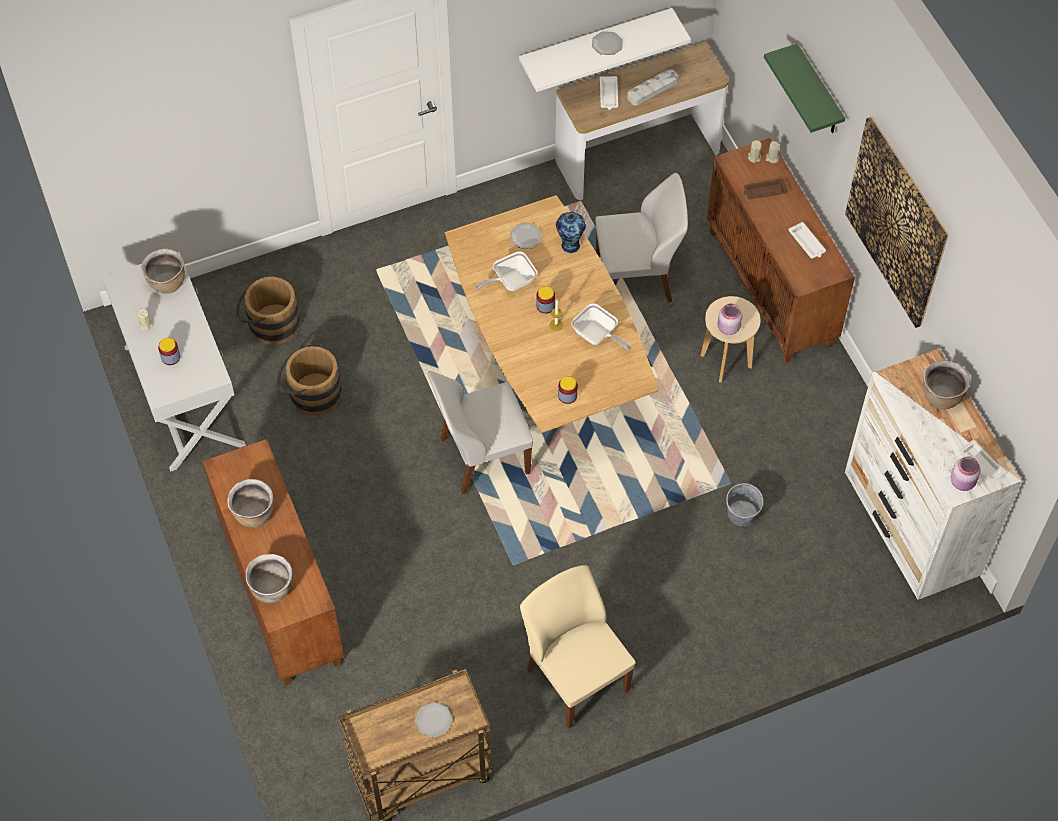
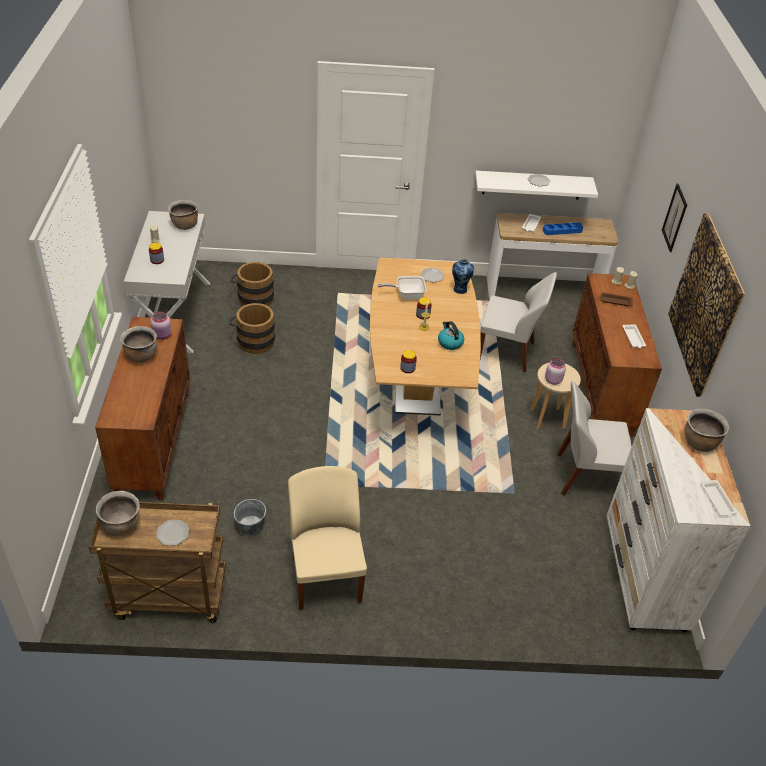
camera: 20 degrees right, 15 degrees down
(272, 589) = (119, 402): brown cooking pot -> brown cooking pot (121, 525)
(482, 456) = (343, 413): white chair -> white chair (585, 475)
(597, 336) = (449, 342): frying pan -> kettle
(652, 89) = (562, 231): grey tray -> blue tray
(742, 513) = (513, 516): grey bucket -> grey bucket (251, 526)
(818, 93) = (674, 218): green shelf -> picture
(963, 482) = (695, 508): pink jar -> pink jar (162, 335)

